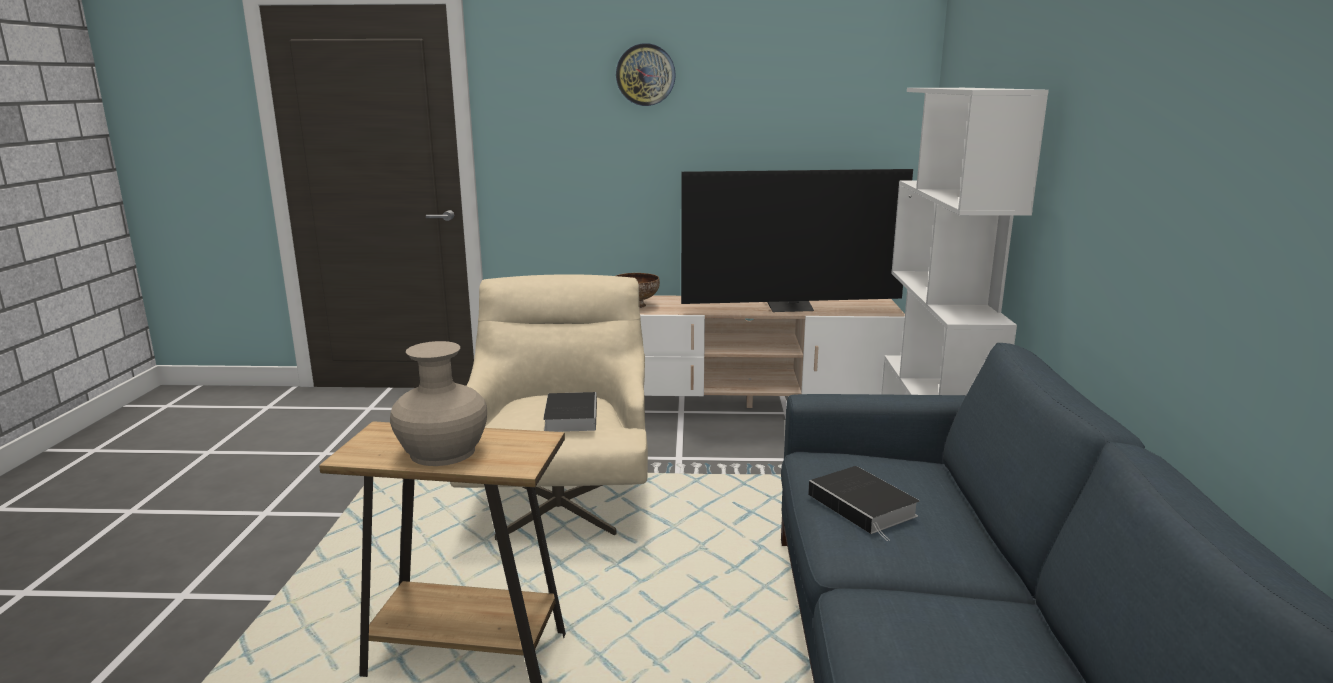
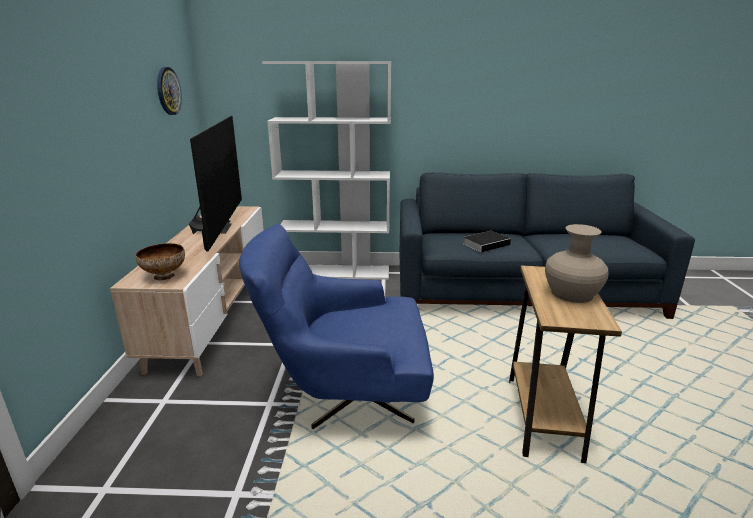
camera: 90 degrees left, 5 degrees up
(560, 497) = (345, 396): beige armchair -> blue armchair
(571, 416) = (380, 315): book -> none
(645, 75) = (69, 48): wall clock -> wall clock (168, 91)

